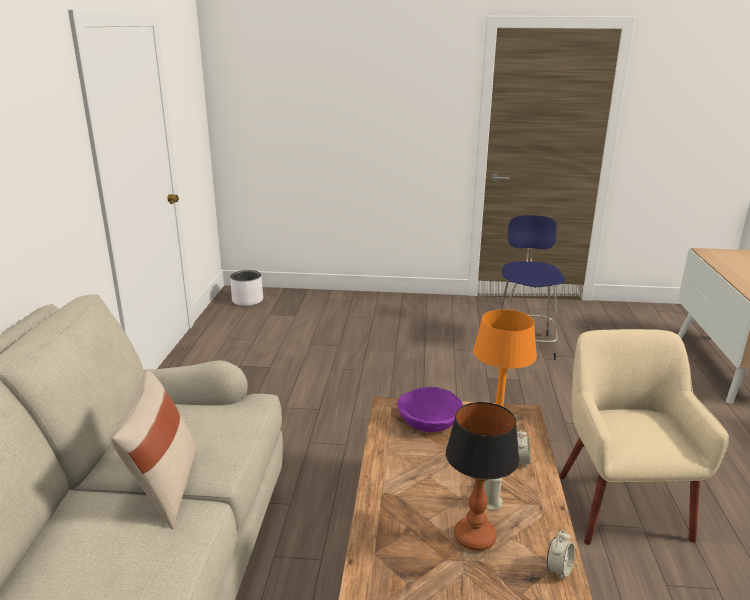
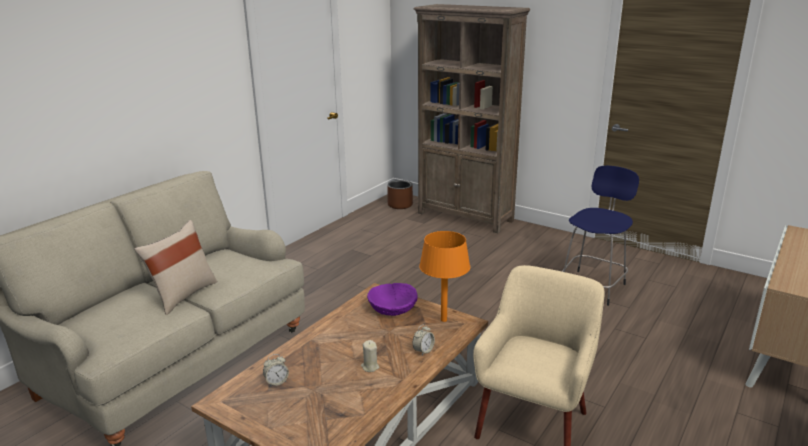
camera: 30 degrees right, 0 degrees up
(247, 300) = (400, 205): white planter -> brown planter
(334, 300) = (465, 217): none -> brown bookcase
(475, 538) = (335, 382): table lamp -> none
(558, 569) = (364, 417): alarm clock -> alarm clock (276, 382)

